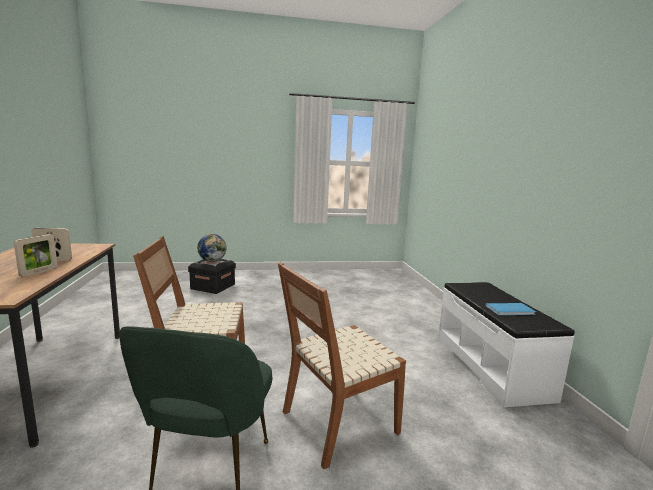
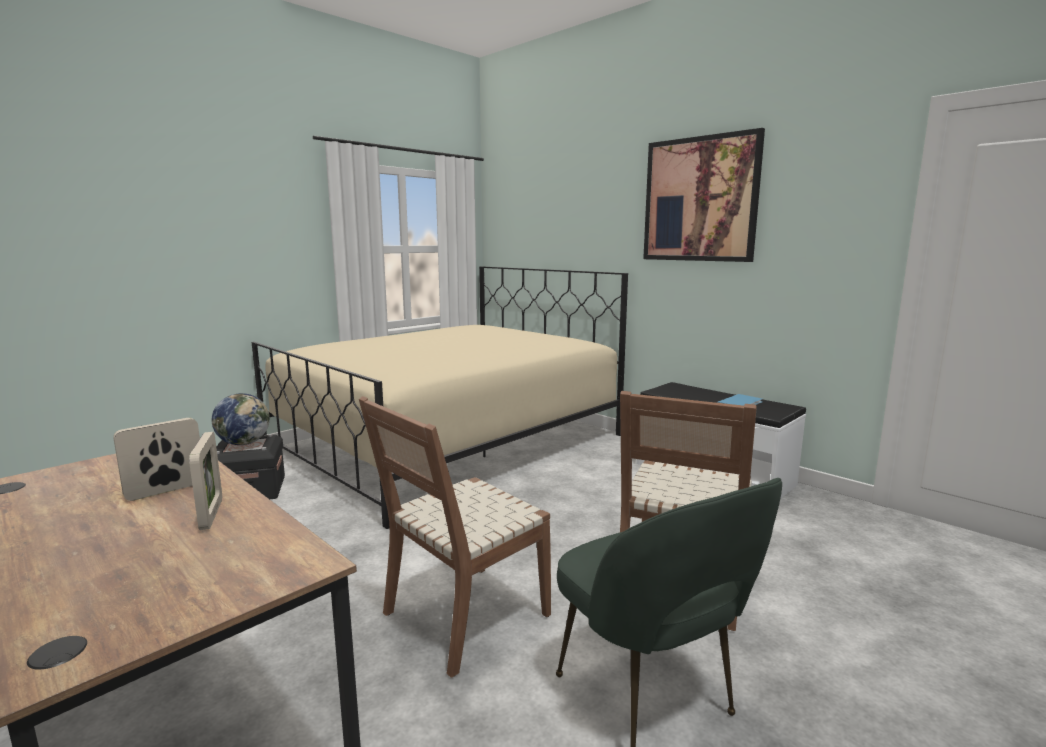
camera: 35 degrees left, 0 degrees up
(337, 290) = (450, 442): none -> beige bed
(526, 128) = (700, 200): none -> picture

